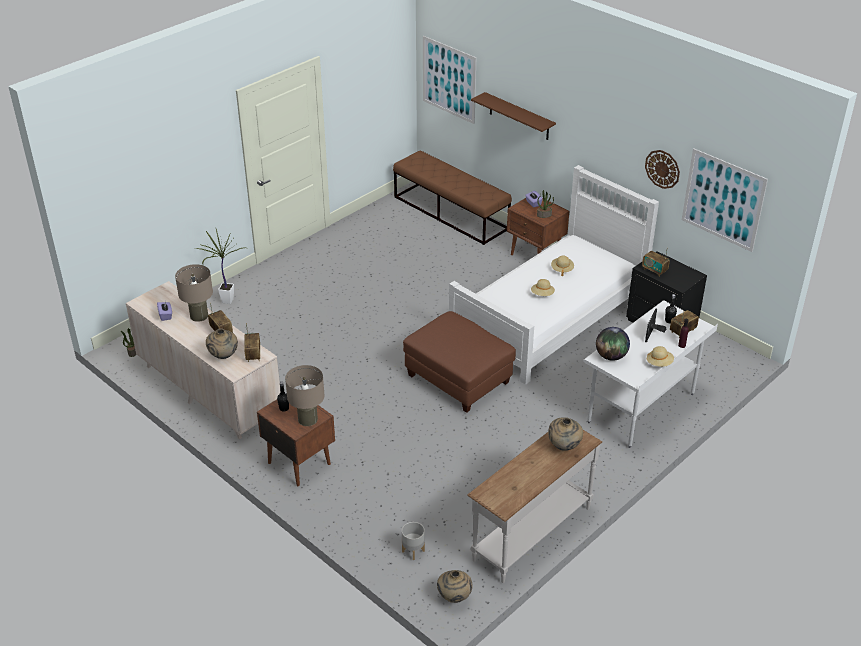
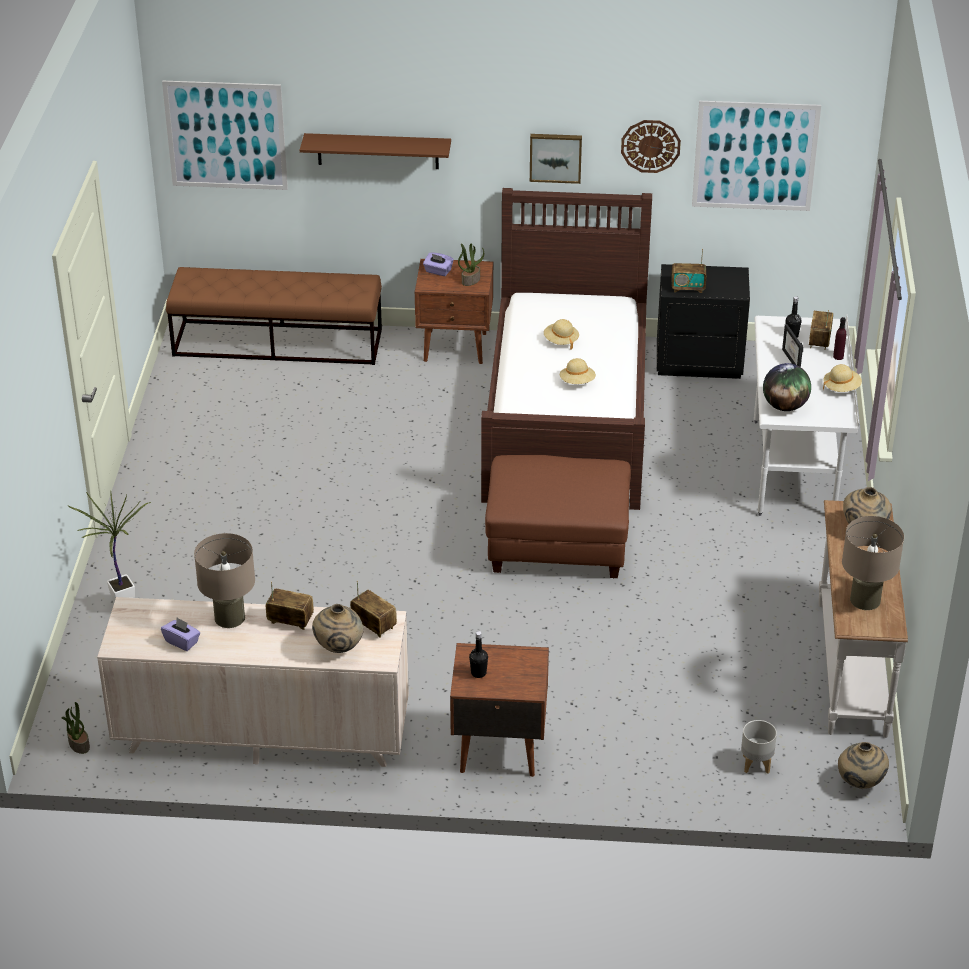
camera: 40 degrees left, 0 degrees up
(307, 419) = (525, 669): beige table lamp -> beige table lamp (865, 600)
(549, 316) = (567, 415): white bed -> brown bed
(609, 156) = (555, 157): none -> picture

